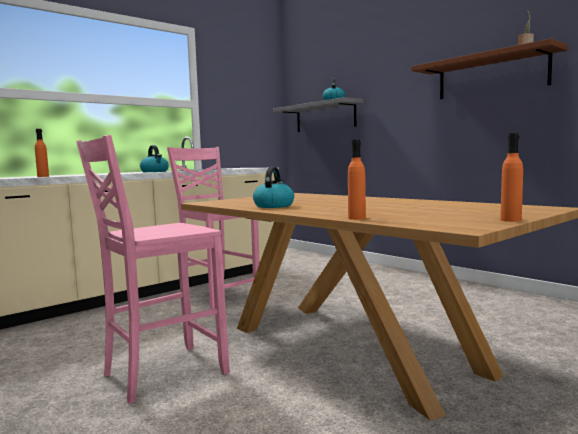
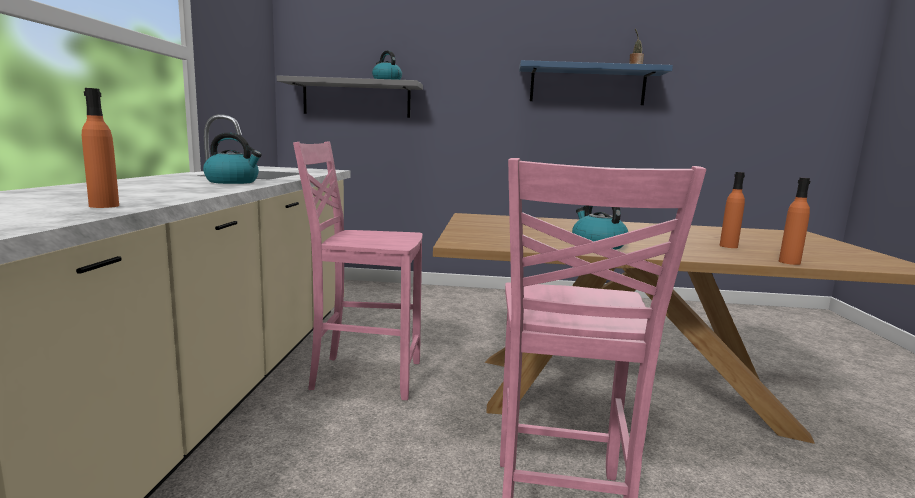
camera: 45 degrees left, 5 degrees up
(491, 75) = (587, 85): brown shelf -> blue shelf
(510, 220) = (871, 253): orange bottle -> orange bottle (728, 246)

